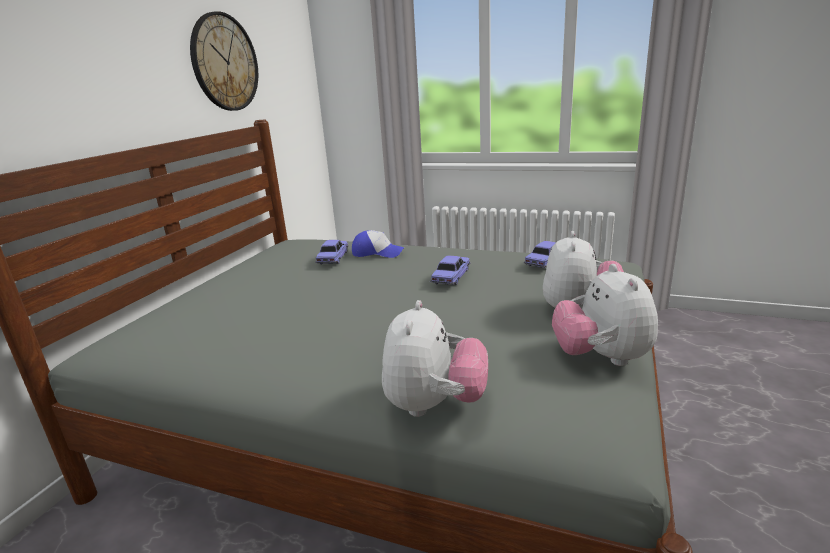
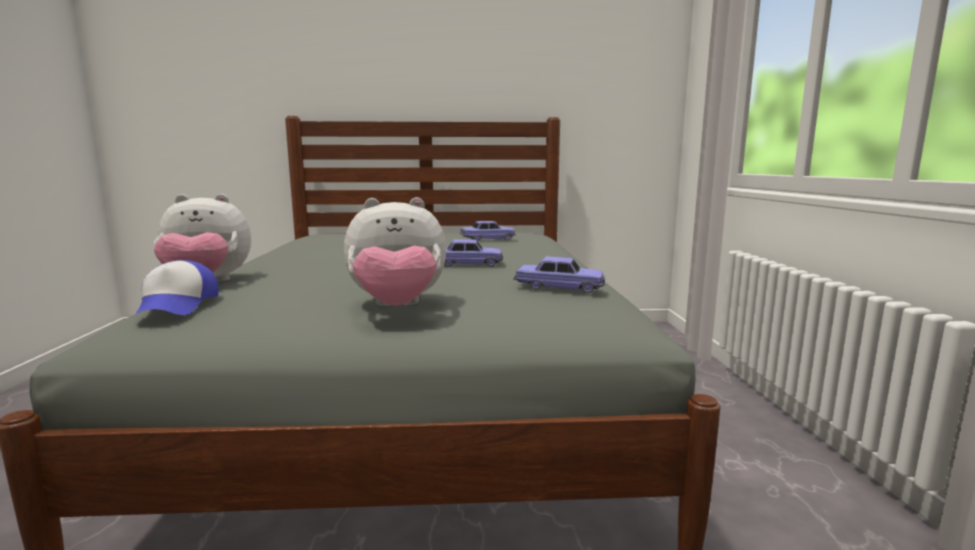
camera: 65 degrees right, 10 degrees down
(224, 62) = (535, 65): wall clock -> none
(377, 253) = (518, 245): cap -> cap (178, 305)
(601, 358) = (280, 323): plush toy -> none

